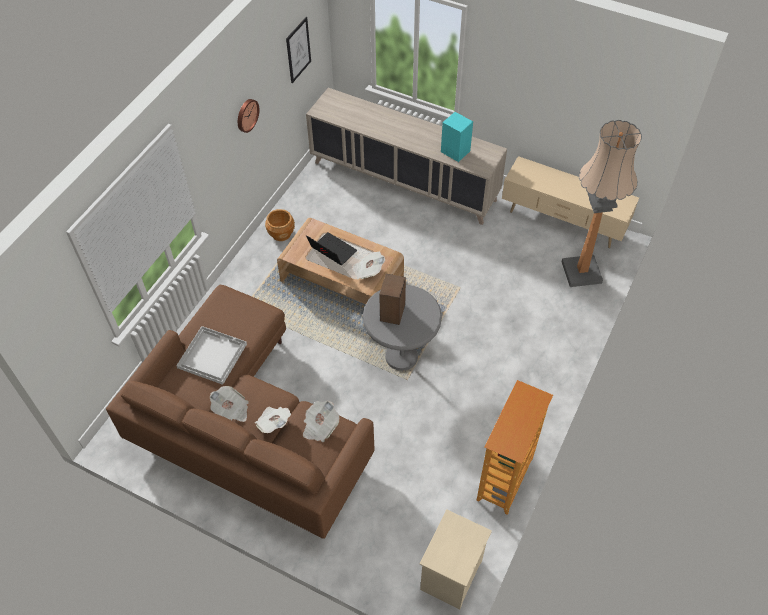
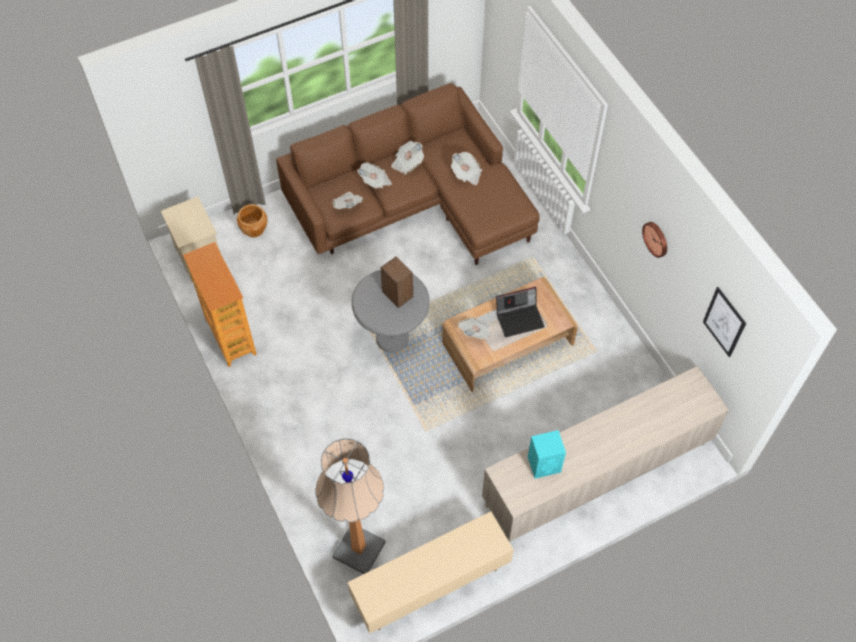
camera: 125 degrees right, 5 degrees up
(212, 355) = (466, 174): white tray -> newspaper
(281, 234) = (600, 328): brown planter -> brown planter (254, 229)

